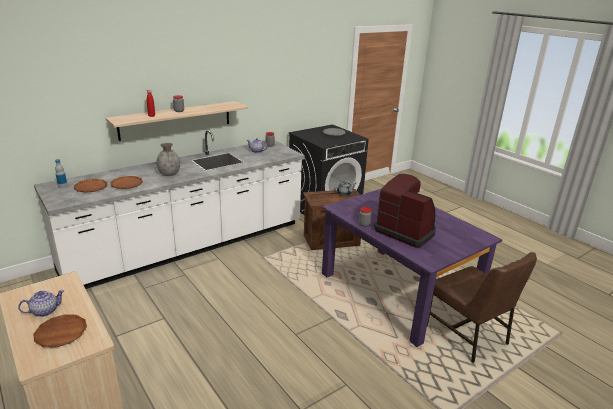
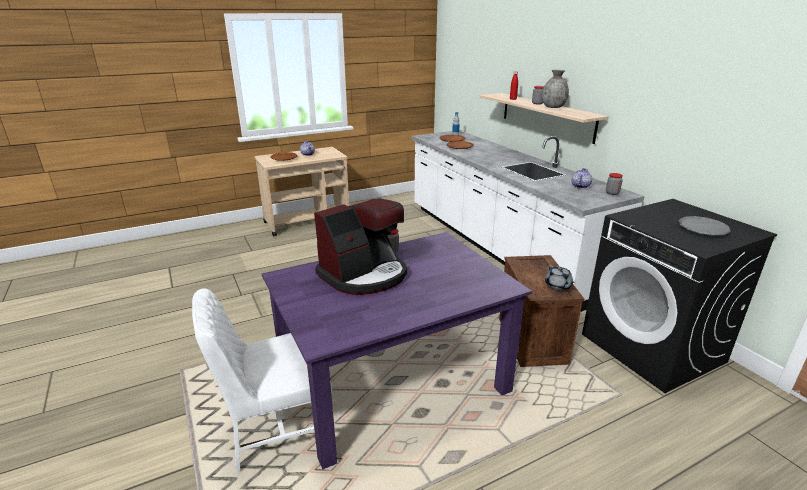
camera: 100 degrees right, 0 degrees up
(169, 174) = (487, 156): grey vase -> grey vase (553, 107)
(467, 335) = (277, 429): brown chair -> white chair

